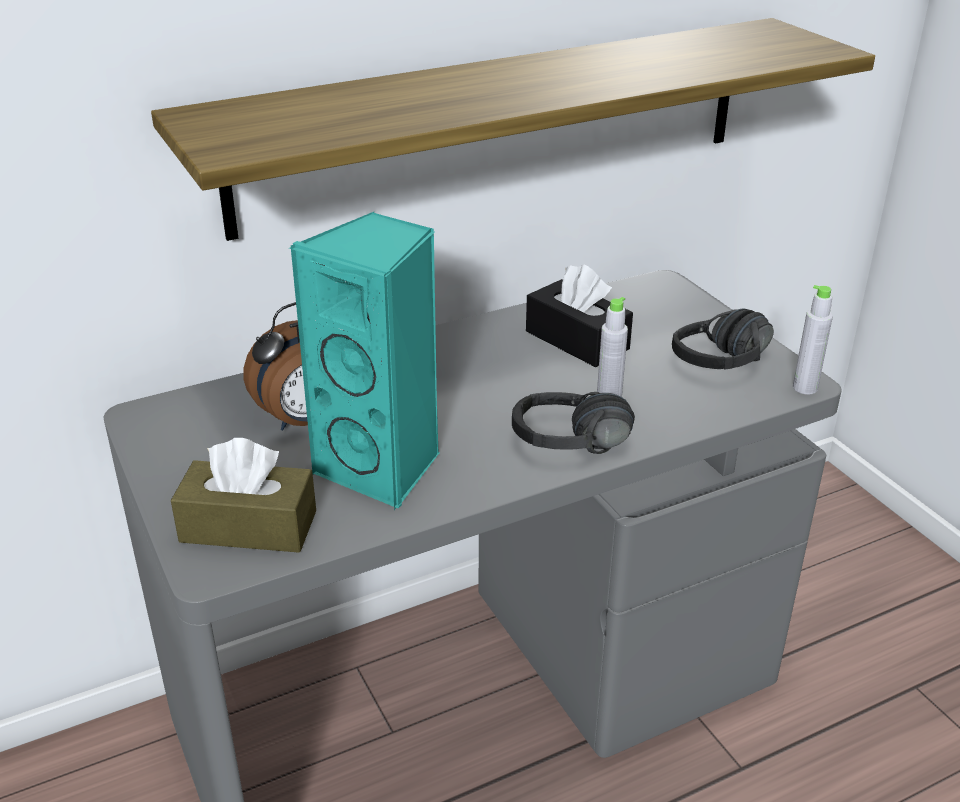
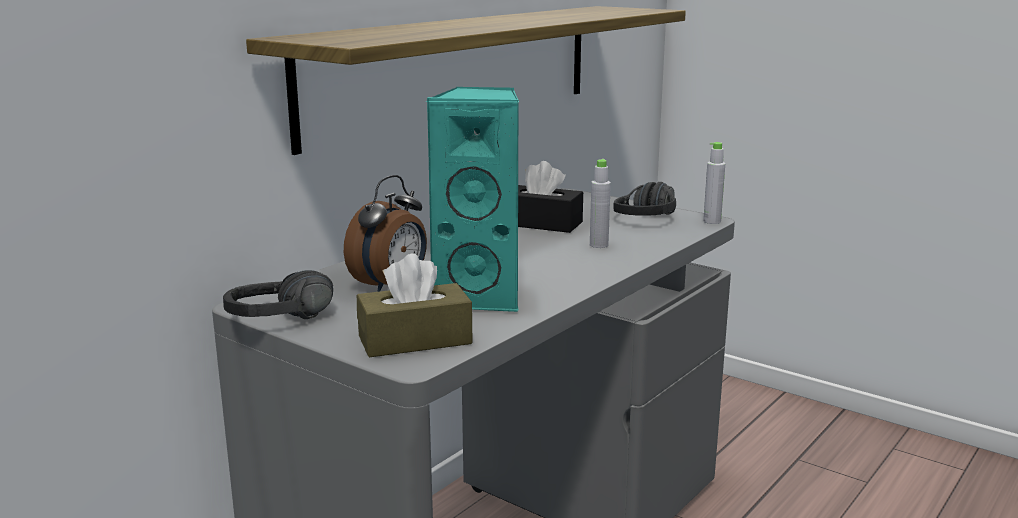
camera: 25 degrees left, 15 degrees down
(572, 452) = (604, 268): black headphones -> black headphones (285, 324)

